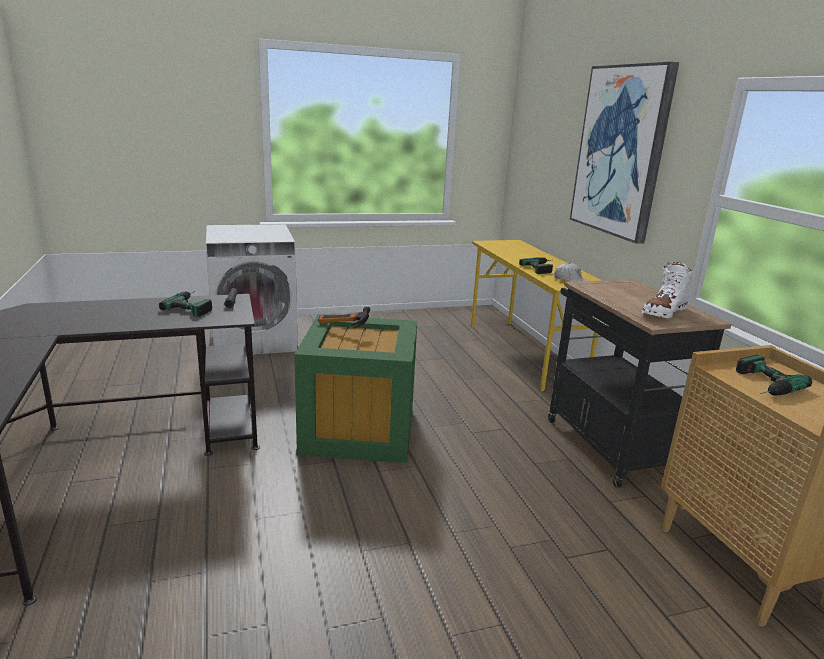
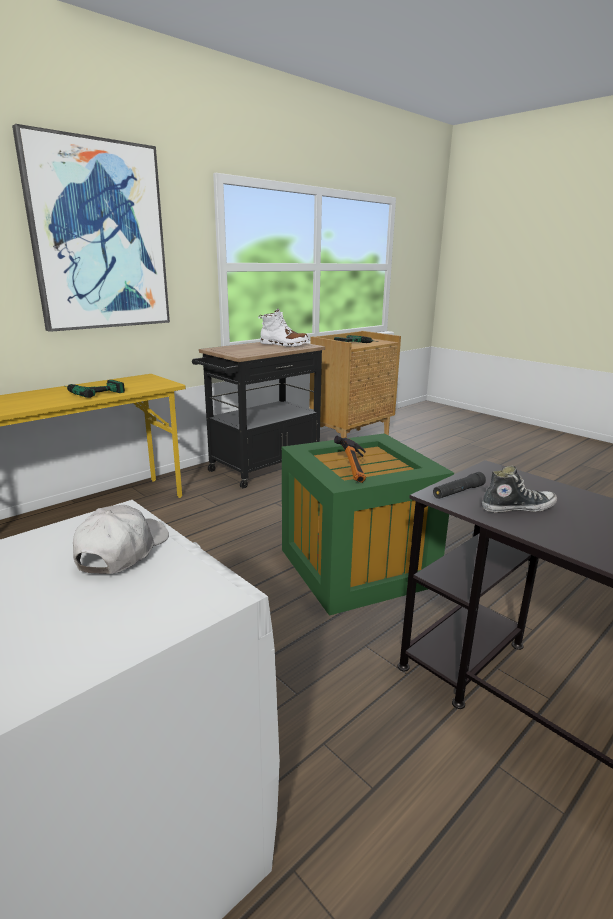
camera: 115 degrees left, 0 degrees up
(194, 305) = (517, 507): power drill -> shoe
(570, 280) = (142, 383): white cap -> white cap (122, 551)

